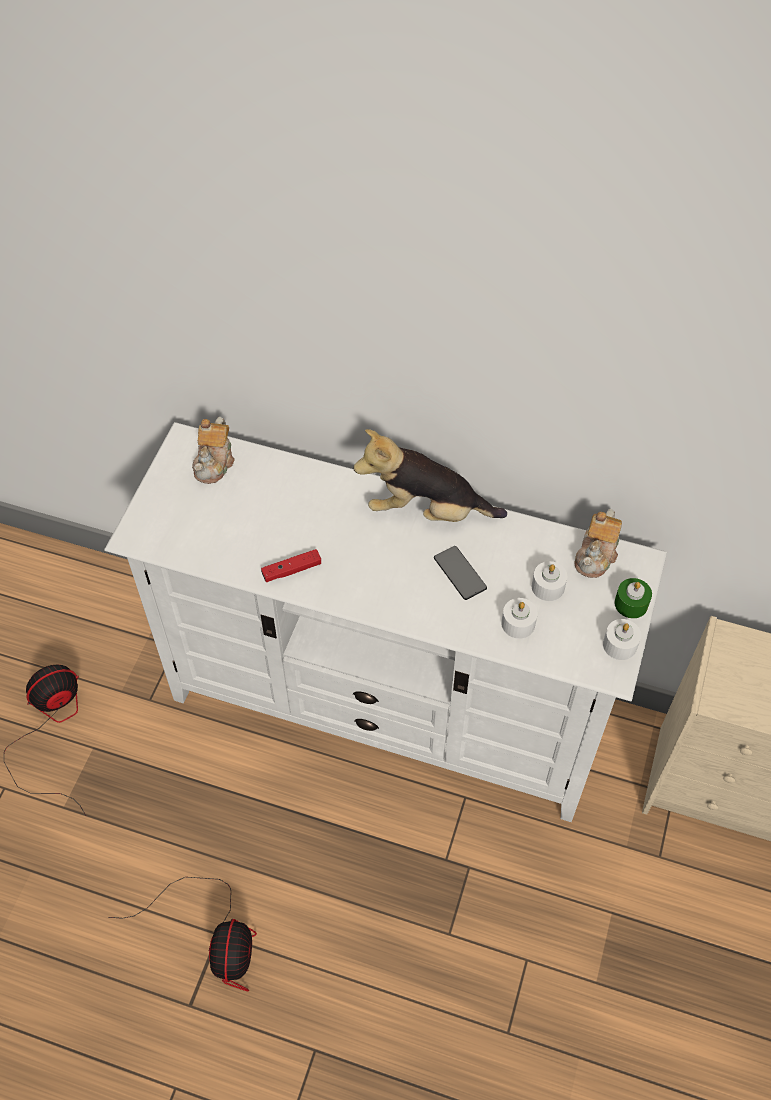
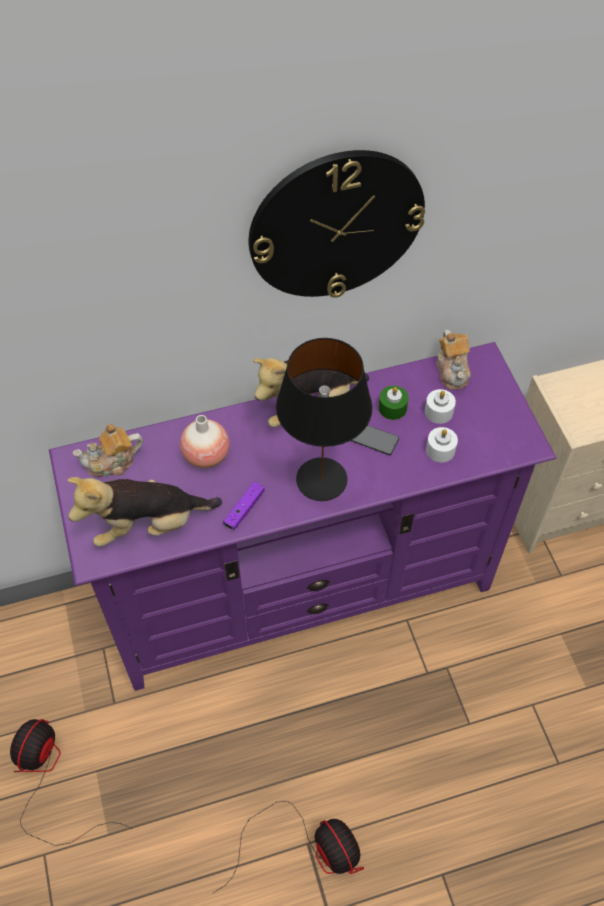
camera: 35 degrees left, 0 degrees up
(200, 535) = (148, 525): none -> plush toy
(215, 463) = (112, 462): teapot -> teapot turned 90 degrees clockwise
(292, 570) = (244, 509): red game controller -> purple game controller
(298, 502) = (206, 455): none -> vase
(381, 585) = (321, 480): none -> black table lamp
(387, 706) = (302, 590): white tv stand -> purple tv stand
(491, 333) = (336, 225): none -> wall clock
(620, 645) = (518, 423): white candle -> none
(631, 604) = (502, 391): green candle -> green candle (392, 408)

